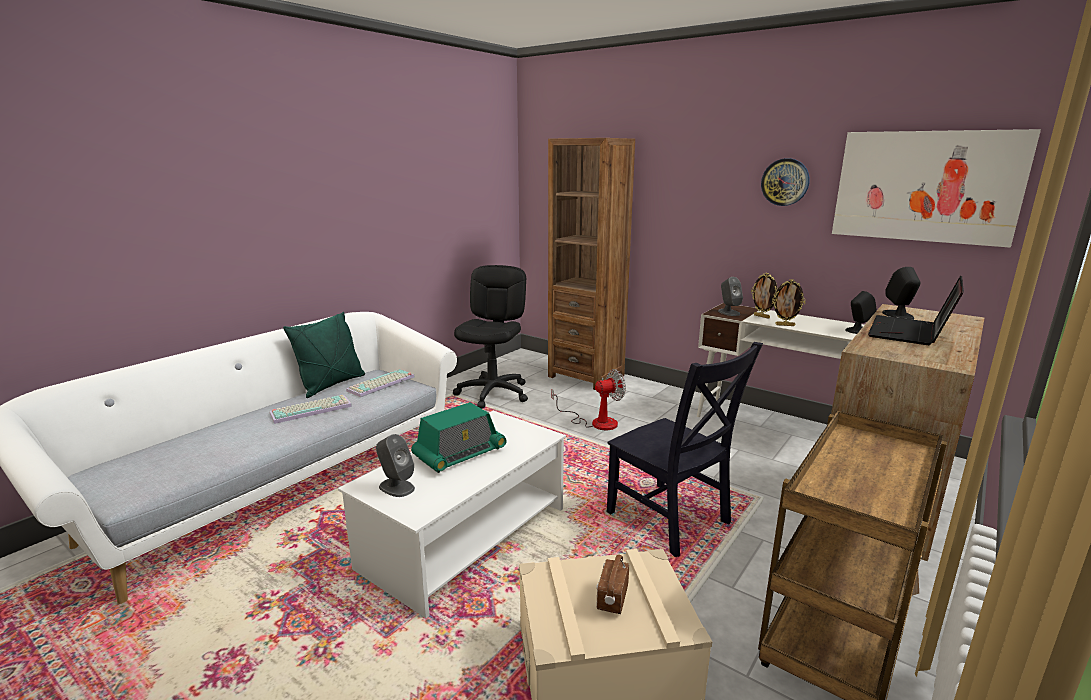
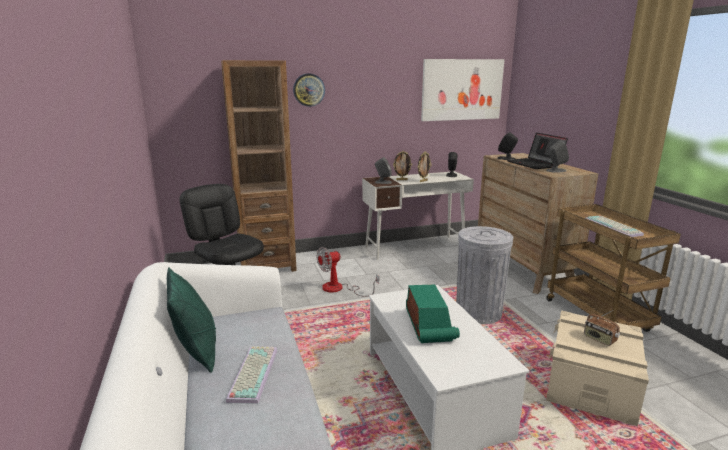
camera: 55 degrees left, 0 degrees up
(381, 384) = (245, 325): keyboard -> keyboard (614, 227)
(396, 487) = (460, 363): grey speaker -> grey speaker (556, 170)
(595, 422) = (339, 289): fan -> fan turned 135 degrees counterclockwise
(671, 521) = (478, 313): black chair -> grey trash can
(785, 182) = (391, 91): wall clock -> wall clock (309, 90)

